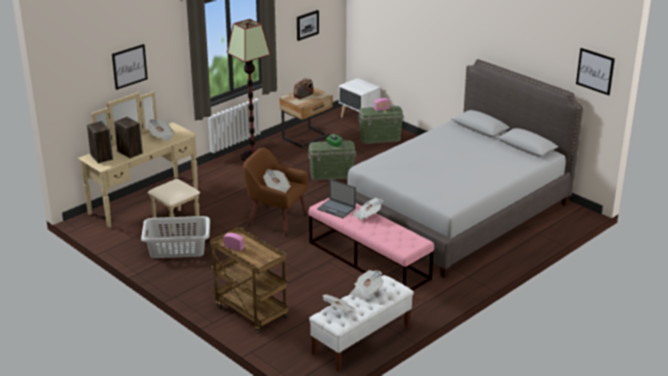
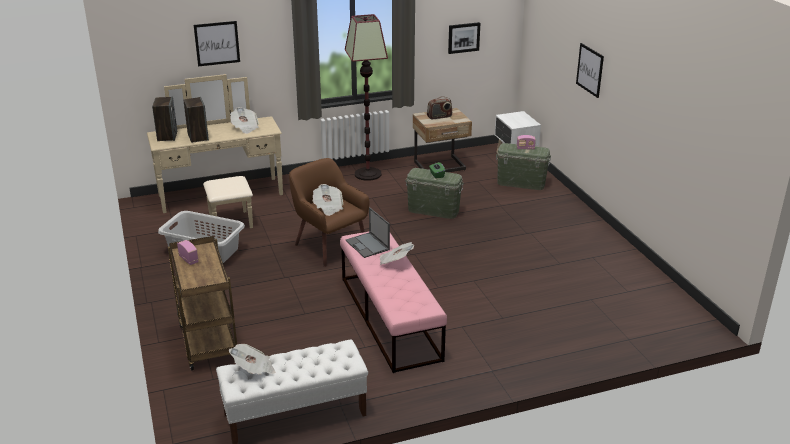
camera: 25 degrees right, 0 degrees up
(366, 292) = (307, 355): newspaper -> none
(456, 213) = (541, 287): grey bed -> none
(595, 71) = (751, 134): picture -> picture (590, 70)

